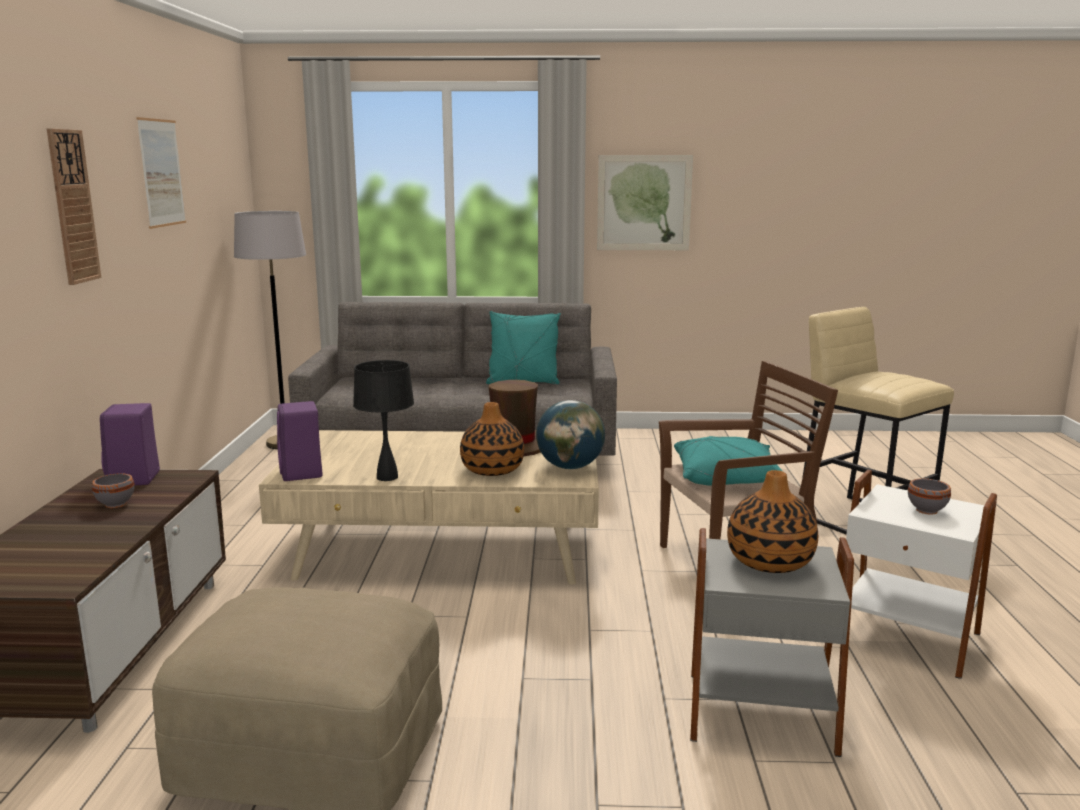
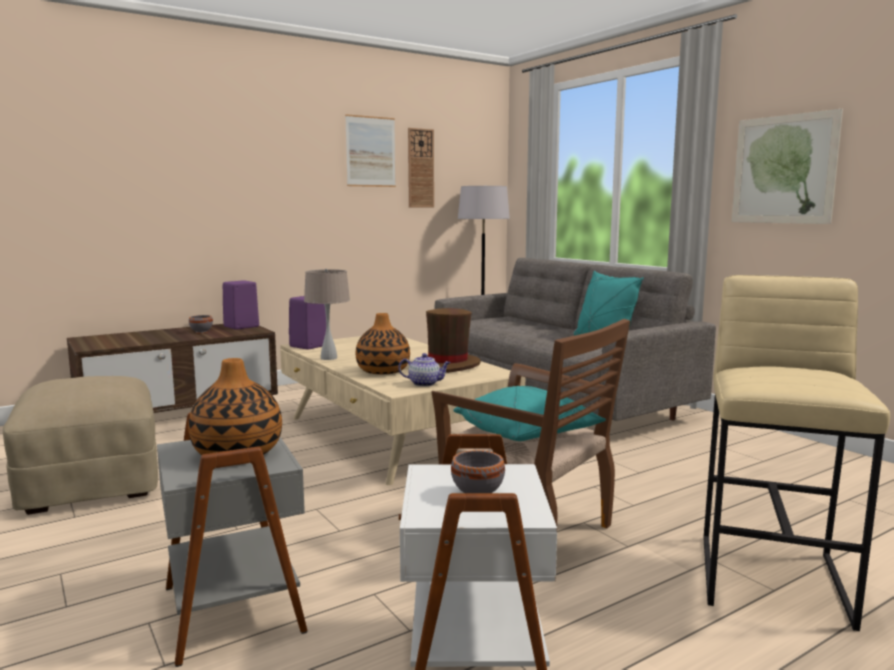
camera: 55 degrees right, 5 degrees down
(73, 207) = (260, 164): wall clock -> wall clock (420, 168)
(387, 477) = (329, 358): black table lamp -> beige table lamp
(569, 467) = (425, 384): globe -> teapot

